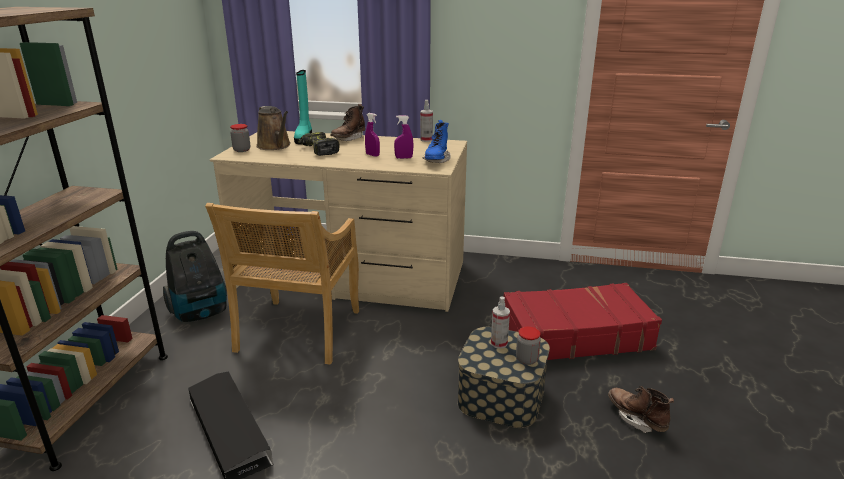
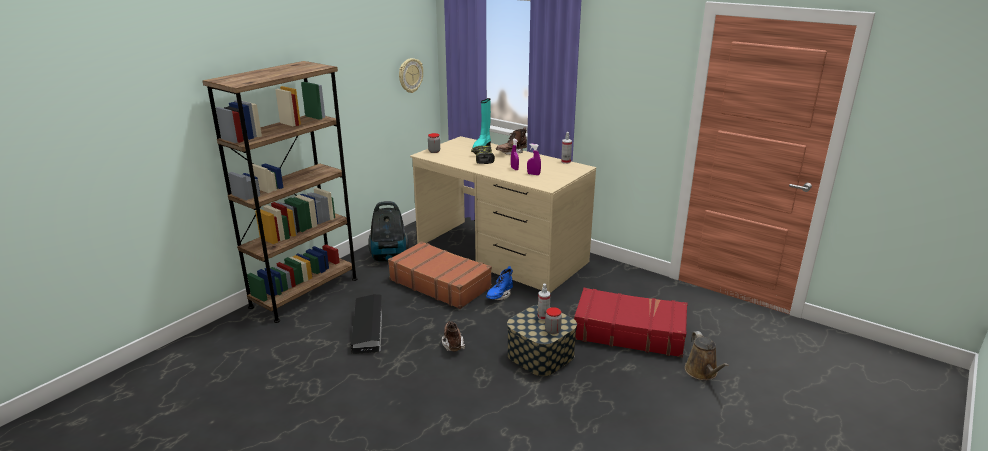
camera: 25 degrees right, 0 degrees up
(177, 48) = (410, 75): none -> wall clock
(275, 146) = (457, 151): brown watering can -> brown watering can (702, 372)
(298, 332) = (440, 283): beige chair -> brown suitcase
(436, 160) = (554, 180): blue boot -> blue boot (499, 296)
(636, 418) = (622, 393): brown boot -> brown boot (452, 343)

